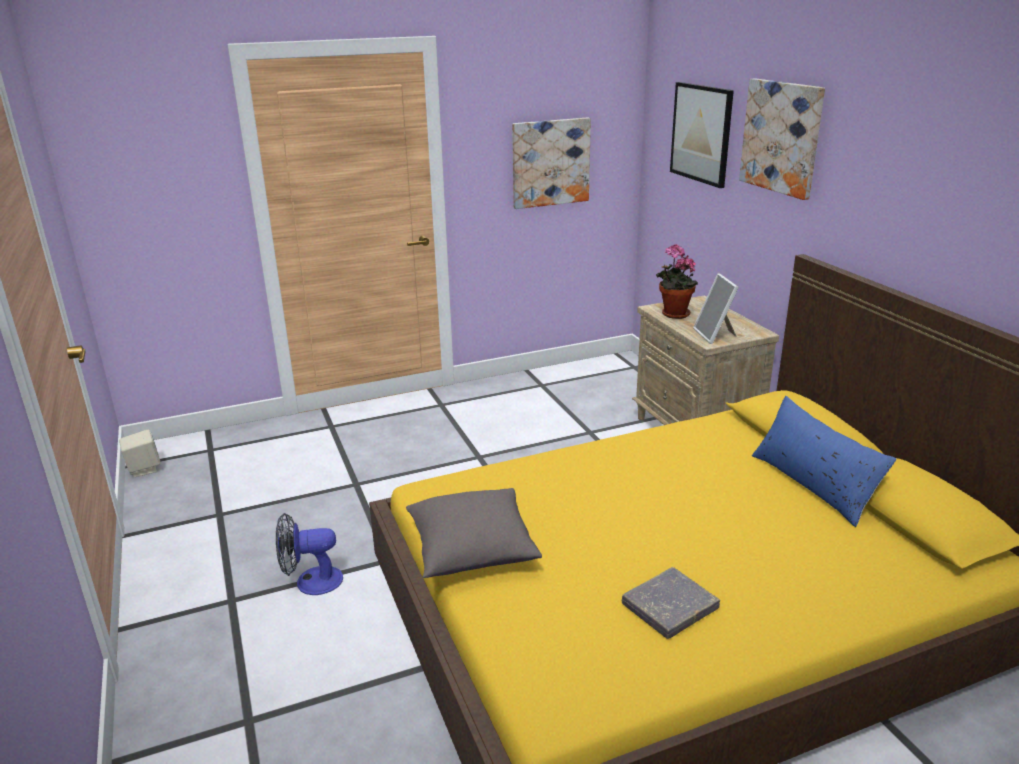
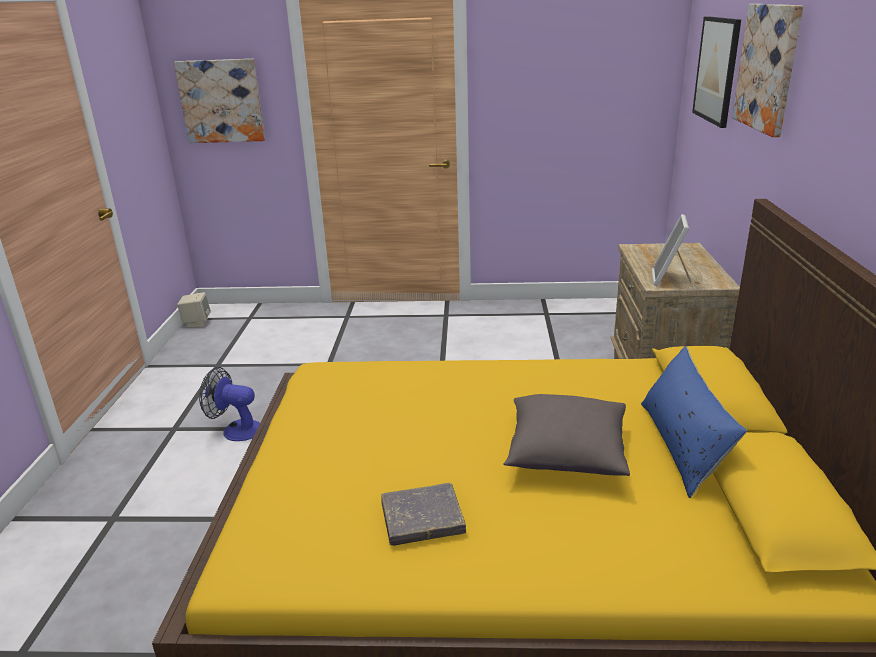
camera: 25 degrees right, 0 degrees up
(472, 551) = (305, 425): grey pillow -> grey pillow (565, 454)
(550, 162) = (577, 99): picture -> picture (221, 101)
(673, 314) = (646, 255): potted plant -> none

